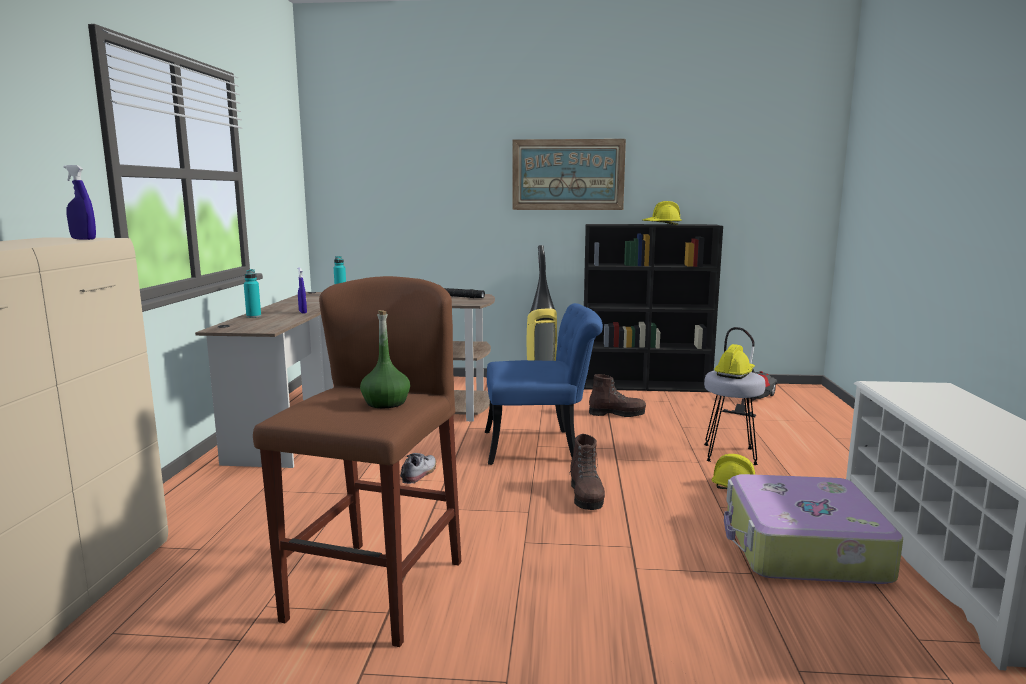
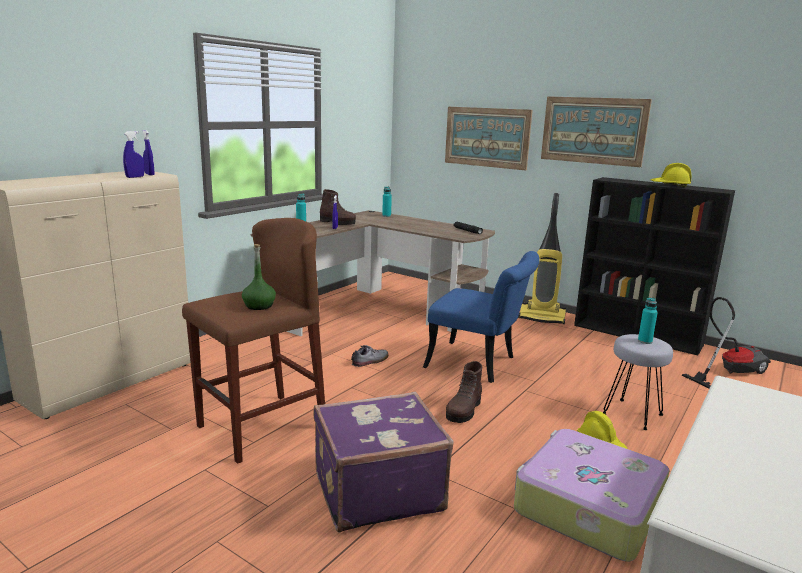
camera: 30 degrees right, 5 degrees up
(72, 241) = (135, 177): none -> blue spray bottle
(441, 190) = (486, 137): none -> picture
(605, 609) = (376, 490): none -> purple suitcase
(617, 413) = (576, 353): brown boot -> brown boot (338, 223)
(734, 373) = (645, 341): yellow hard hat -> turquoise bottle

